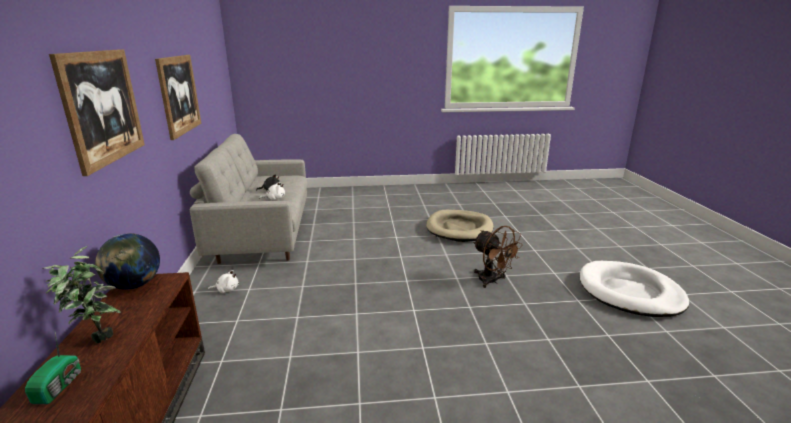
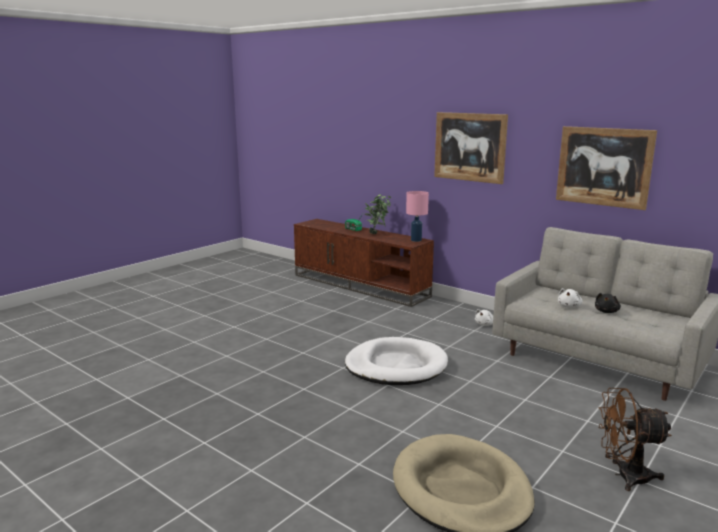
camera: 135 degrees right, 5 degrees down
(134, 285) = (416, 240): globe -> pink table lamp
(492, 281) = (311, 422): brown fan -> brown fan (624, 475)
(629, 292) = (140, 485): white dog bed -> white dog bed (396, 366)

